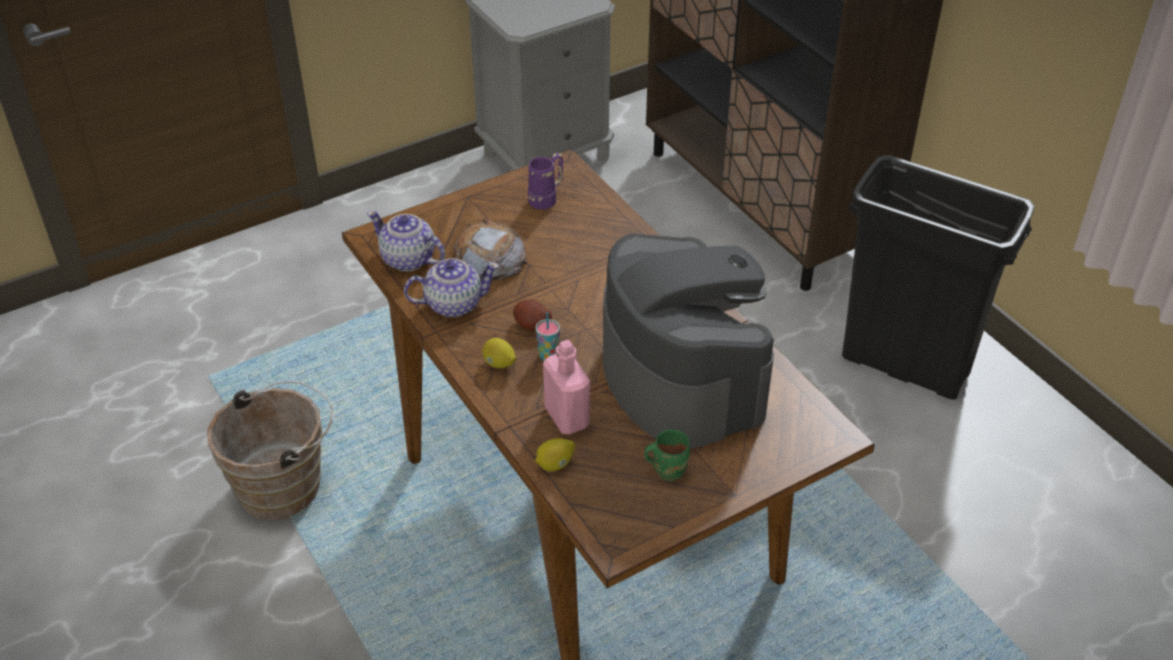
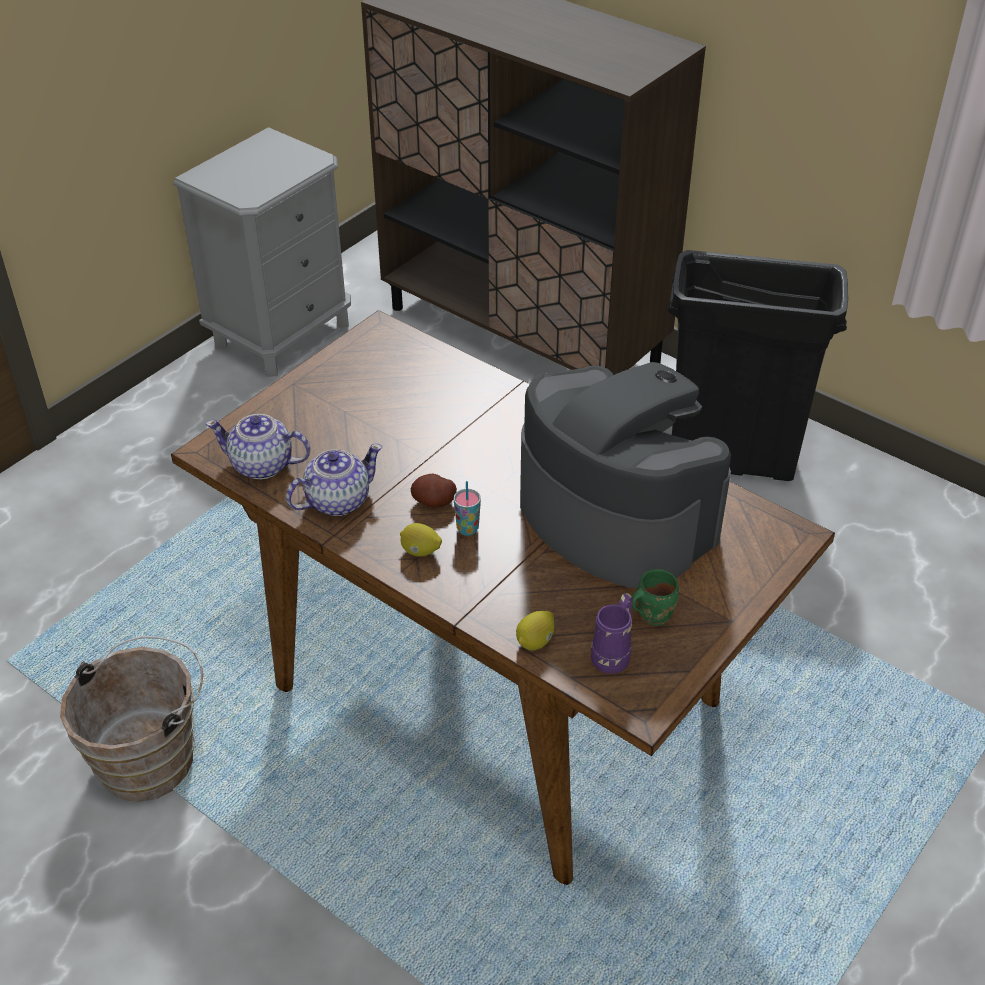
camera: 20 degrees left, 0 degrees up
(489, 258) = (351, 443): bread -> none
(547, 199) = (380, 367): purple mug -> purple mug (614, 653)
(567, 417) = (521, 588): pink bottle -> none

